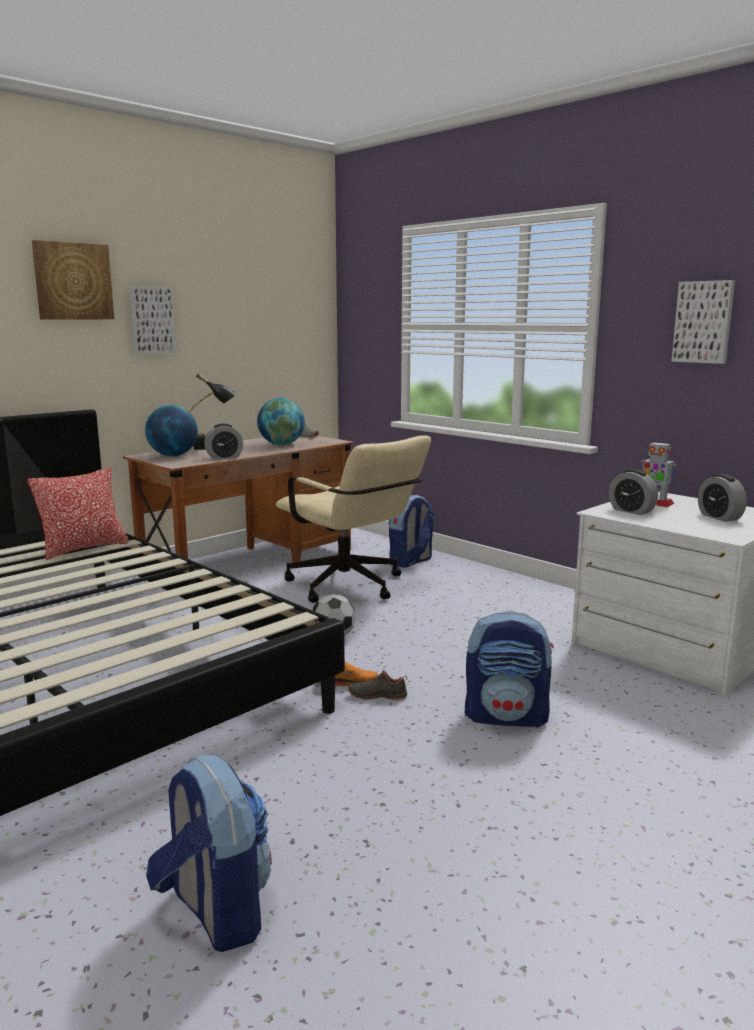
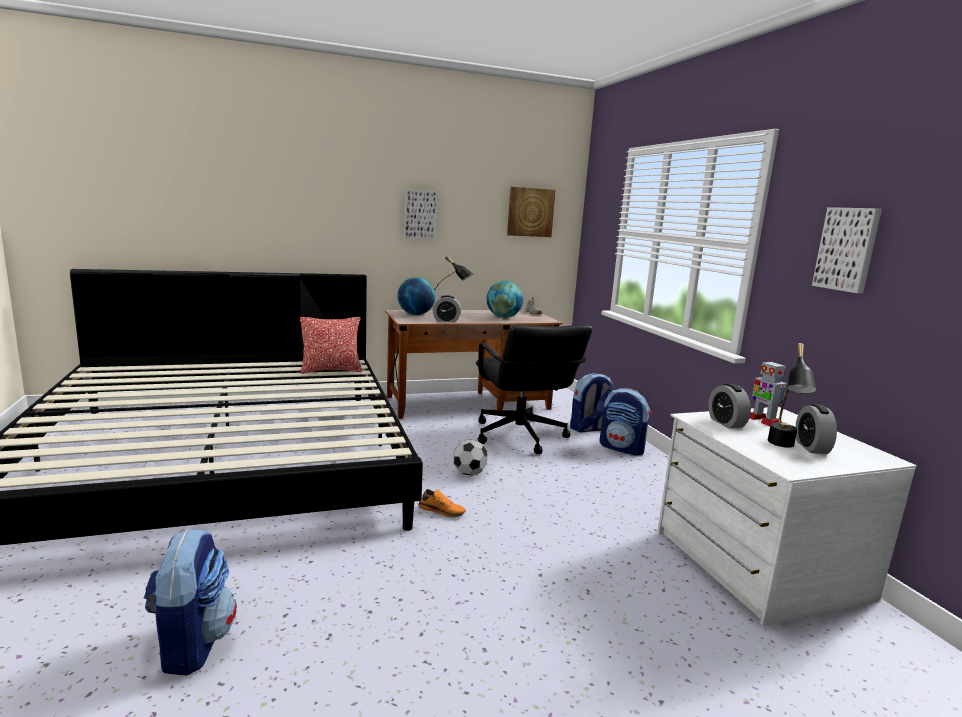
camera: 25 degrees right, 0 degrees up
(73, 281) = (363, 184): picture -> picture (530, 212)
(352, 588) = (522, 439): beige office chair -> black office chair
(377, 695) = (453, 527): black shoe -> none
(507, 717) = (534, 577): backpack -> backpack (622, 448)
(700, 521) = (782, 447): none -> black table lamp

